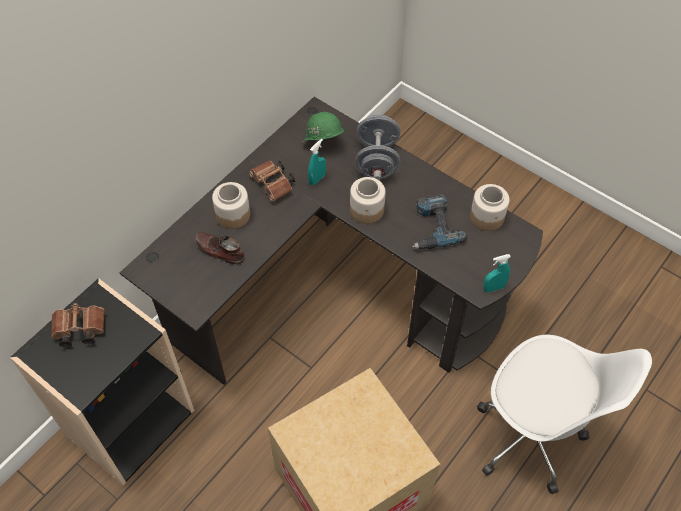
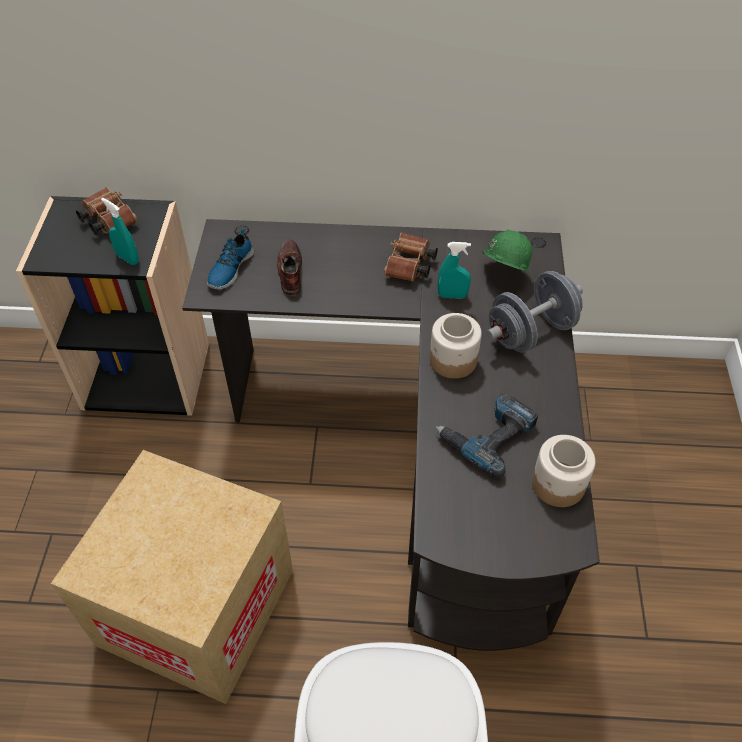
camera: 55 degrees right, 5 degrees down
(184, 283) = (229, 268): none -> shoe
(232, 215) = (342, 257): jar -> none
(493, 288) = (456, 550): turquoise spray bottle -> turquoise spray bottle (127, 258)

